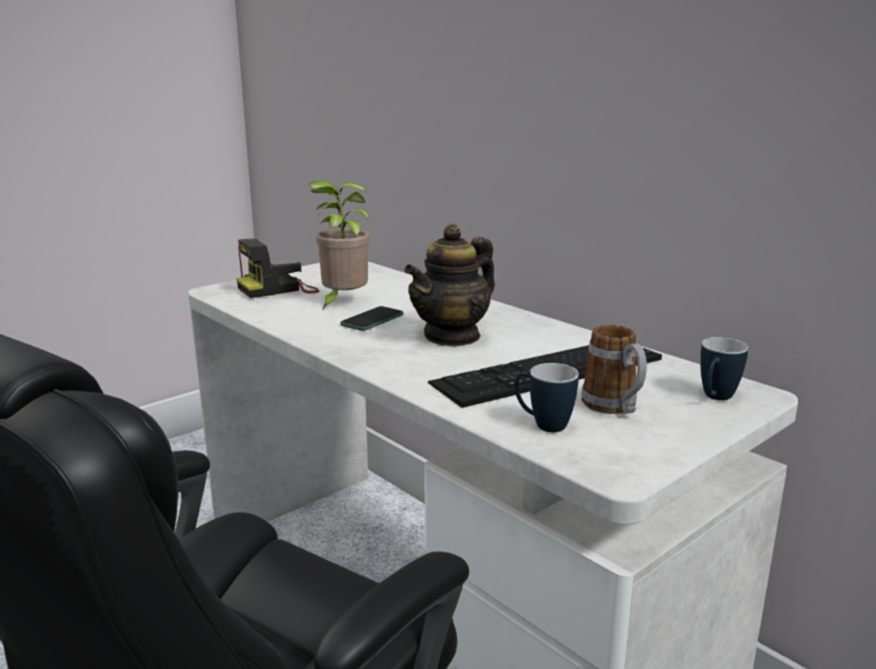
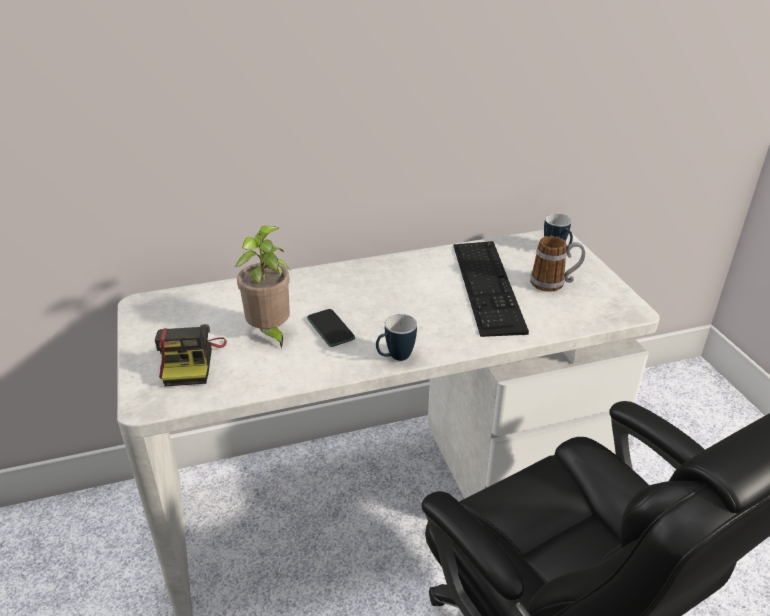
camera: 65 degrees left, 15 degrees up
(452, 336) = (398, 302): teapot -> none
(542, 425) = (566, 313): mug -> mug (395, 357)

